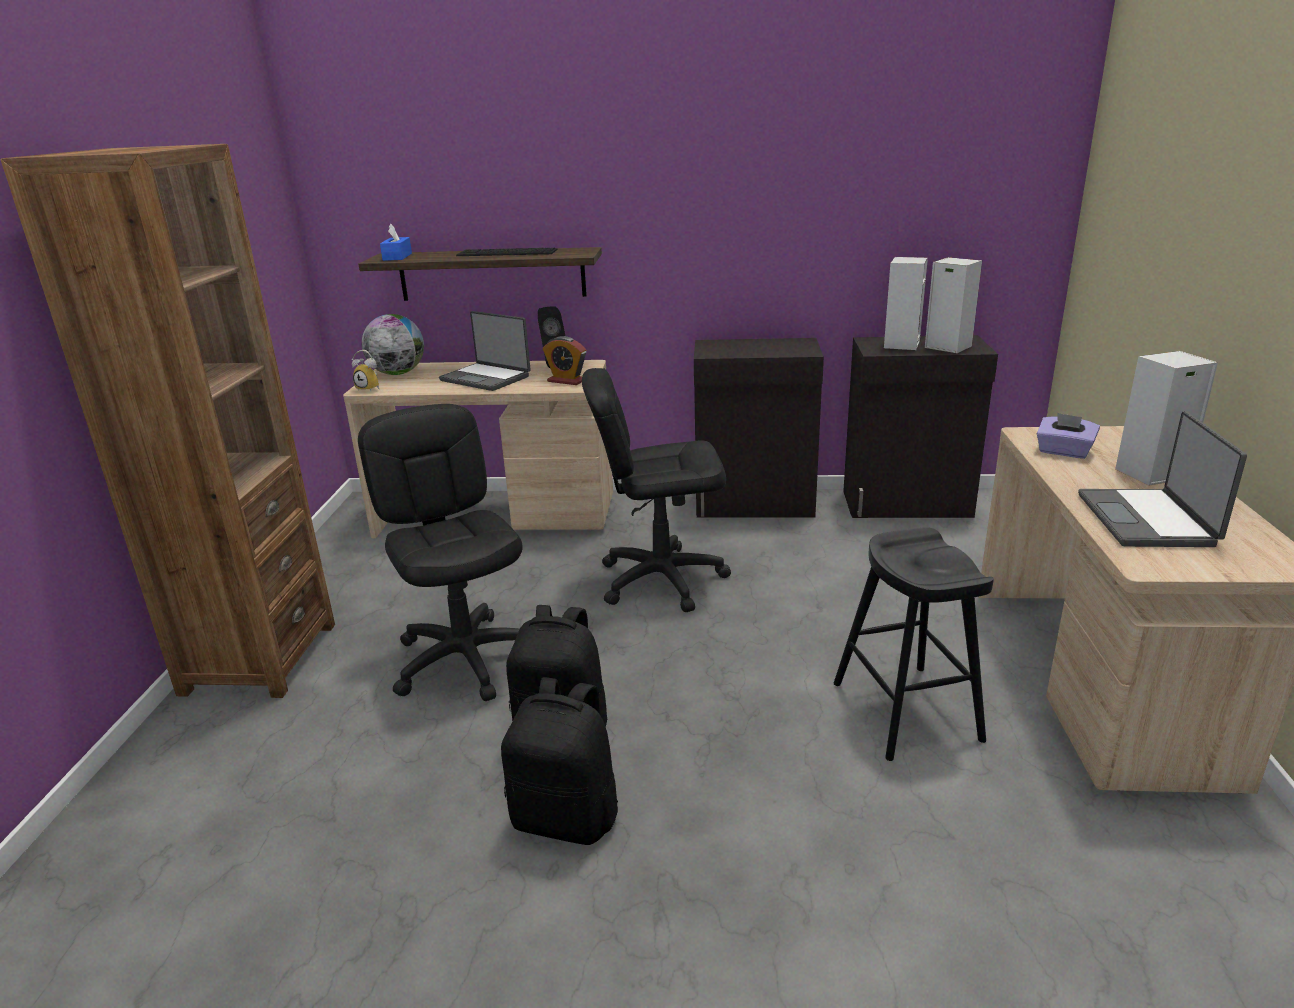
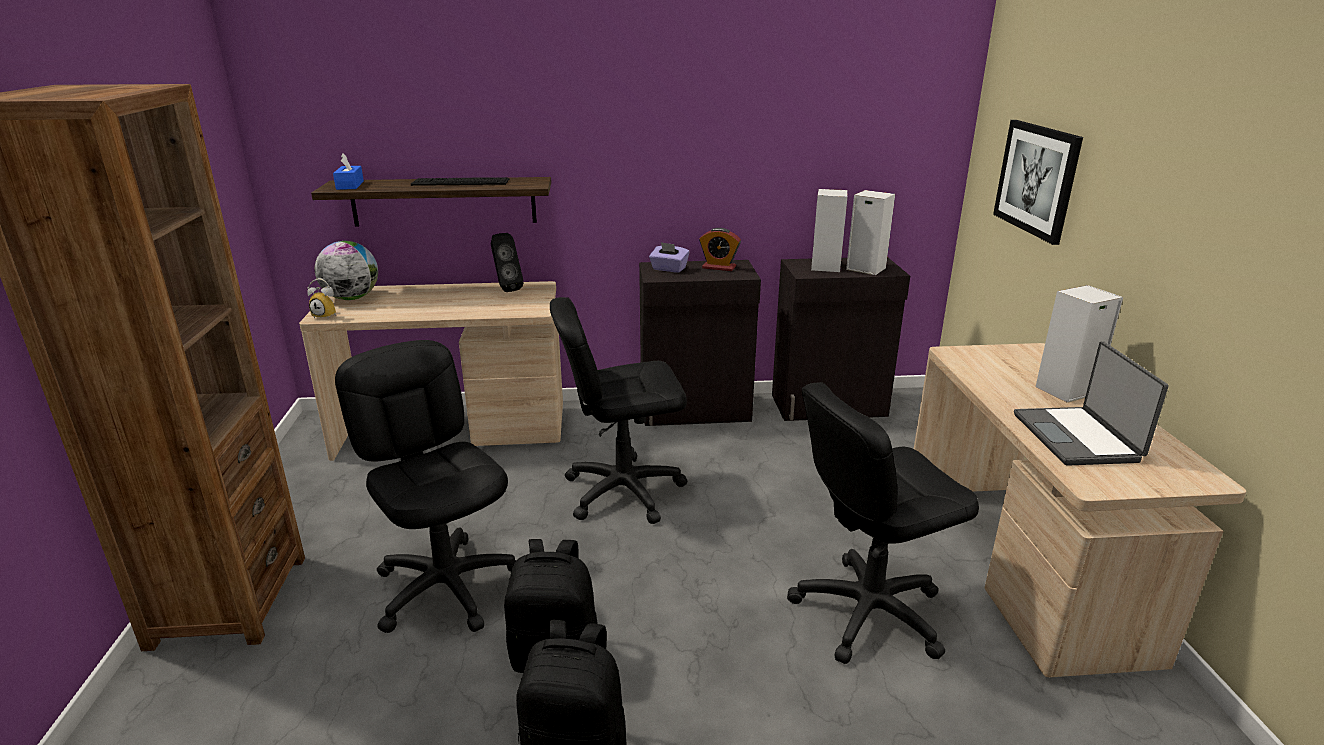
camera: 10 degrees left, 0 degrees up
(486, 378) = (443, 302): laptop -> none
(566, 381) = (523, 304): alarm clock -> alarm clock (719, 267)
(906, 711) = (868, 612): black stool -> black office chair
(1064, 452) = (988, 371): purple tissue box -> purple tissue box (668, 269)
(1143, 237) = (1037, 179): none -> picture

